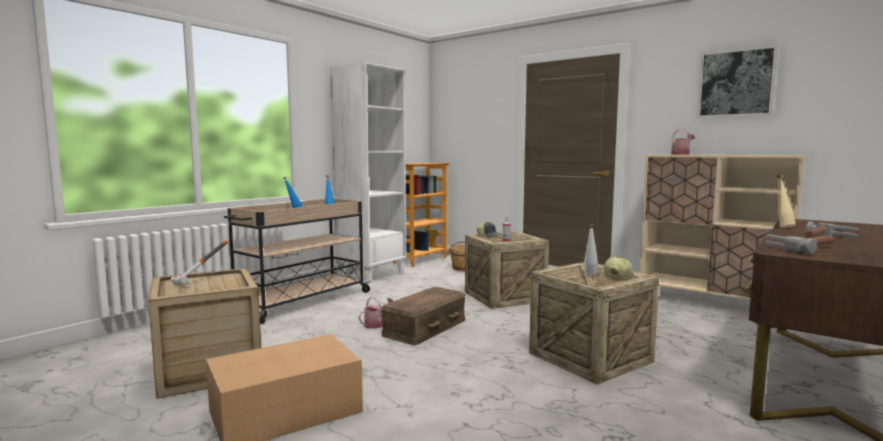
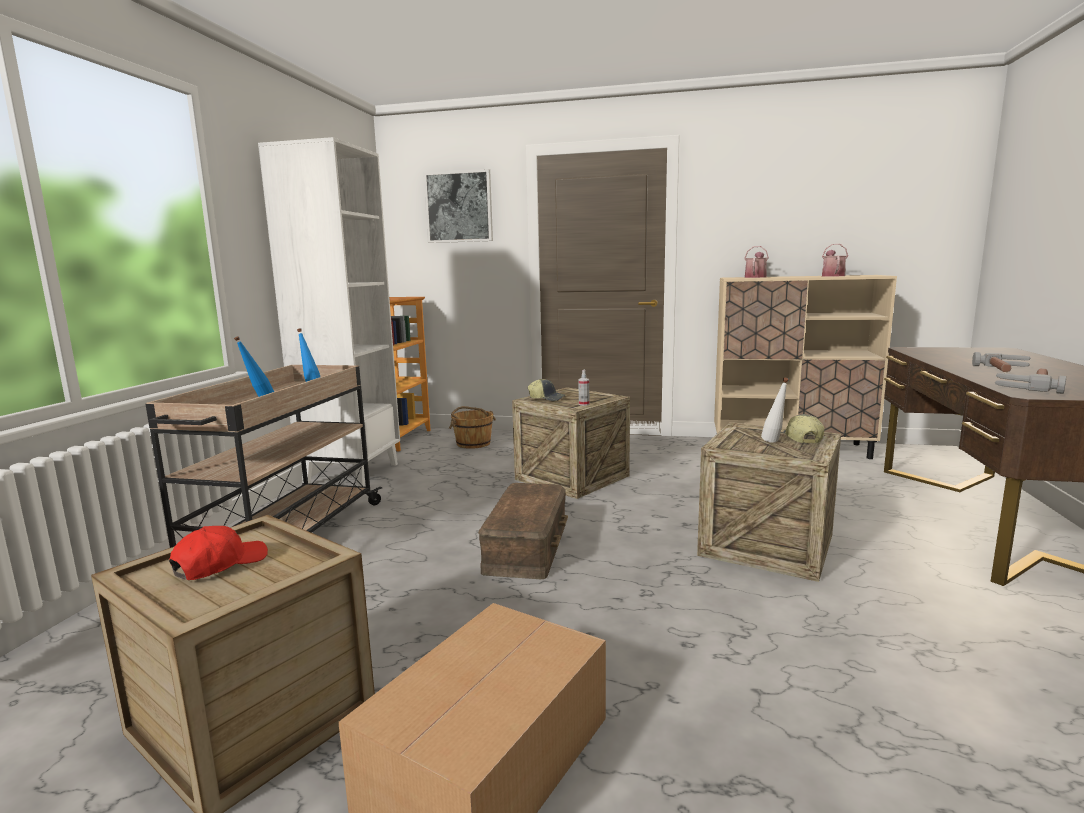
camera: 25 degrees left, 5 degrees up
(201, 282) = (220, 564): hammer -> red cap
(376, 324) = (451, 556): watering can -> watering can (832, 276)
(736, 83) = (805, 191): picture -> picture (459, 207)
(782, 227) = (927, 359): beige bottle -> none

